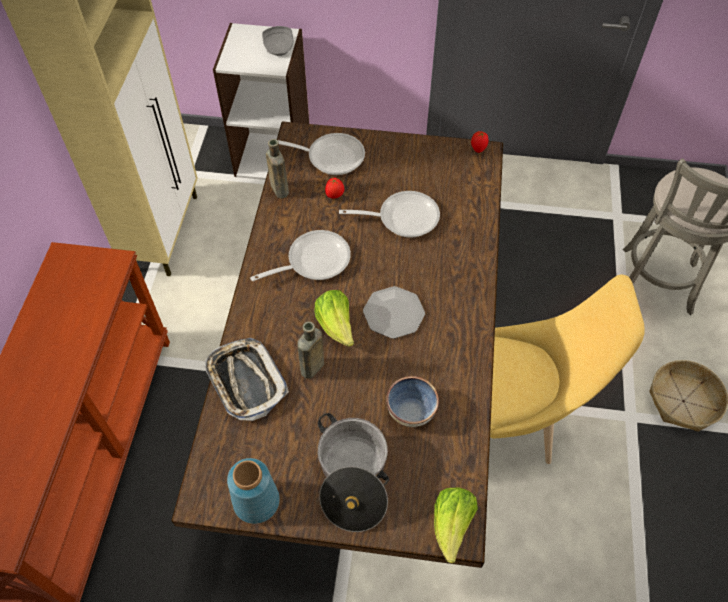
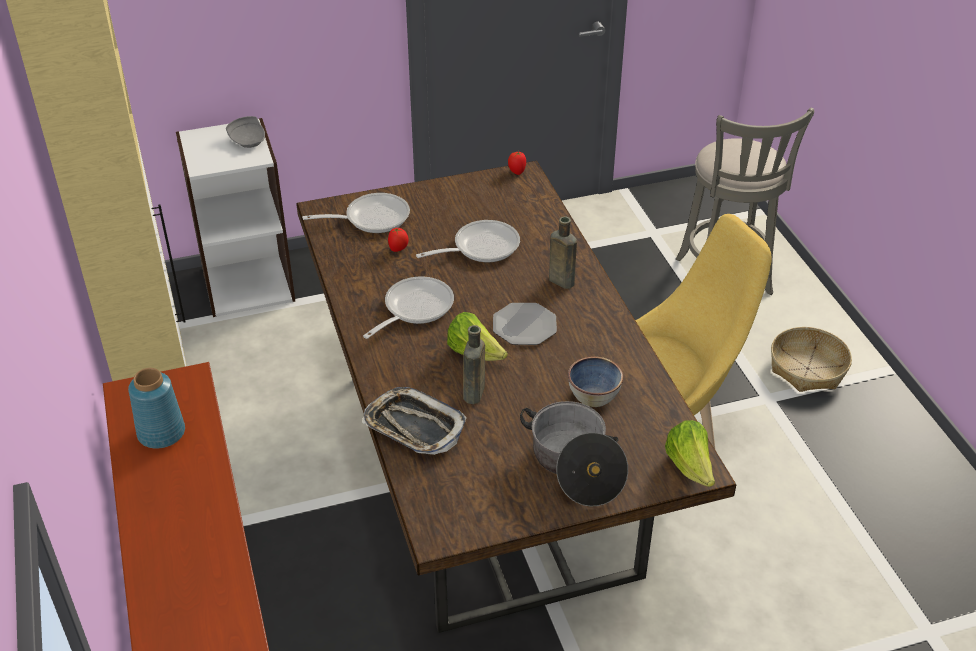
camera: 25 degrees left, 15 degrees down
(256, 500) = (493, 516): blue vase -> blue vase (161, 432)
(279, 188) = (335, 260): brown bottle -> brown bottle (559, 280)

